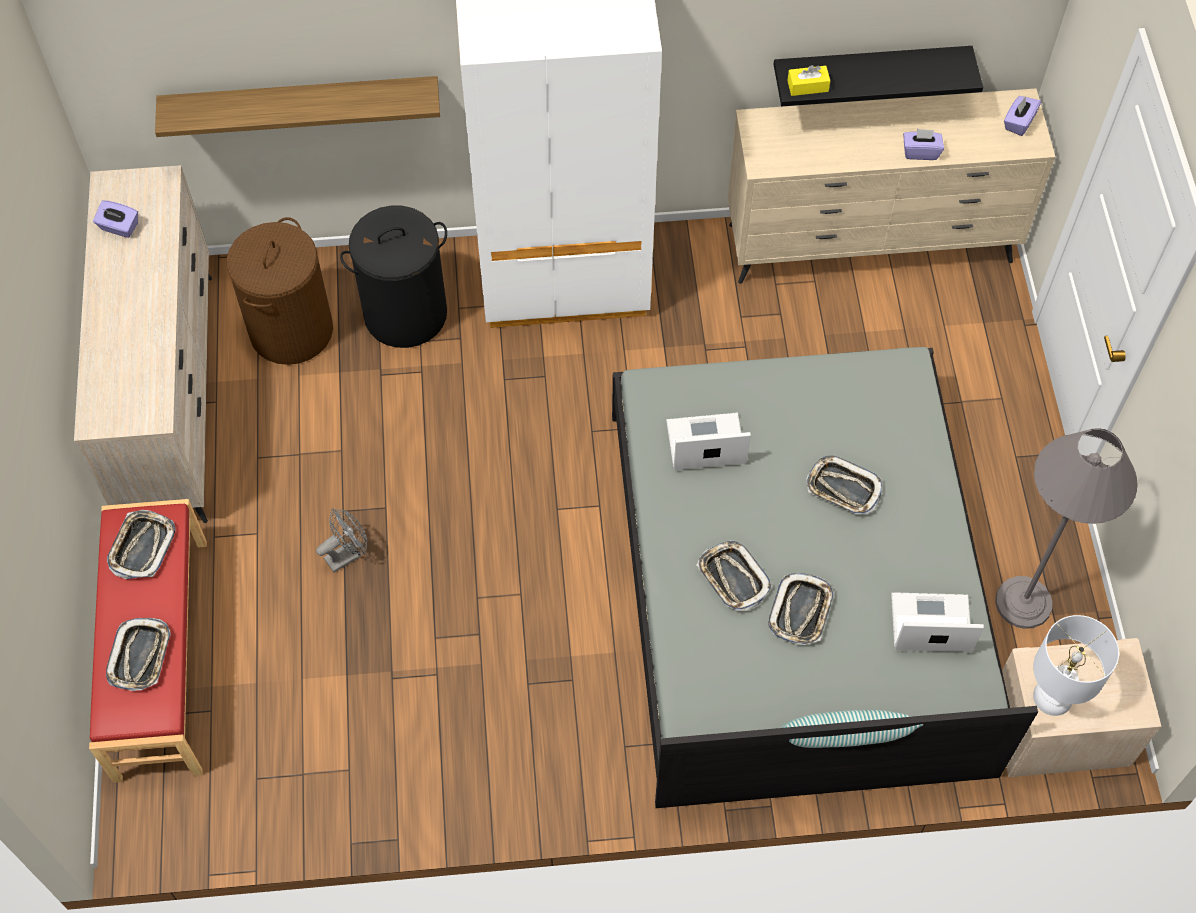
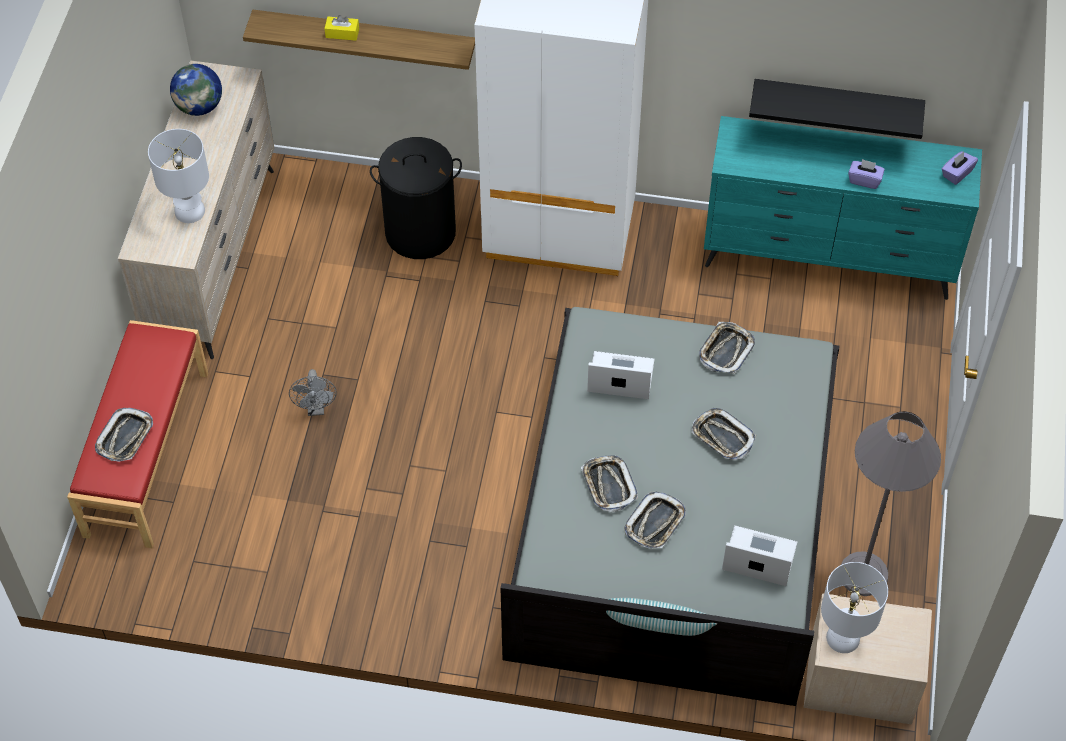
camera: 15 degrees right, 5 degrees down
(119, 227) = (199, 107): purple tissue box -> globe
(142, 547) = (151, 357): tray -> tray (725, 350)
(145, 361) = (189, 211): none -> white table lamp
(291, 330) = (324, 225): brown laundry basket -> none
(347, 554) = (316, 408): grey fan -> grey fan turned 105 degrees clockwise
(807, 86) = (775, 105): yellow tissue box -> yellow tissue box (342, 33)
(871, 244) = (829, 258): beige dresser -> turquoise dresser

